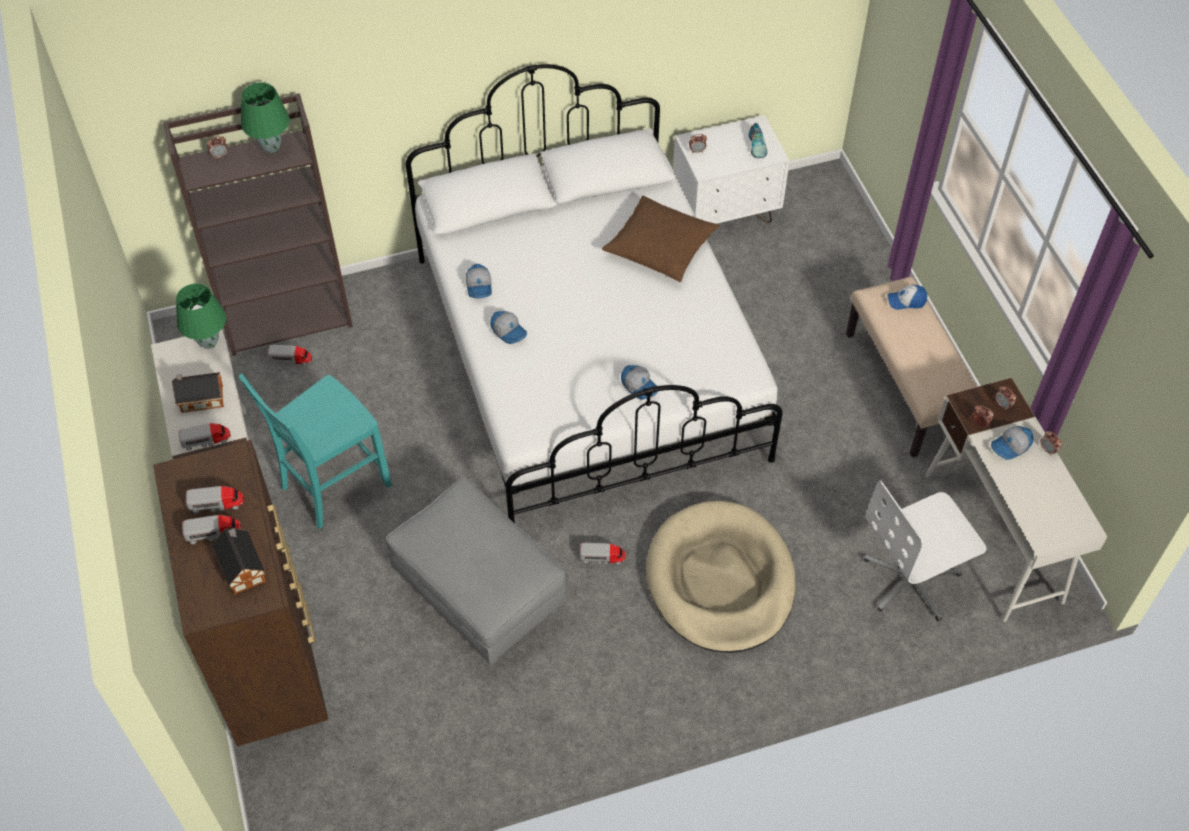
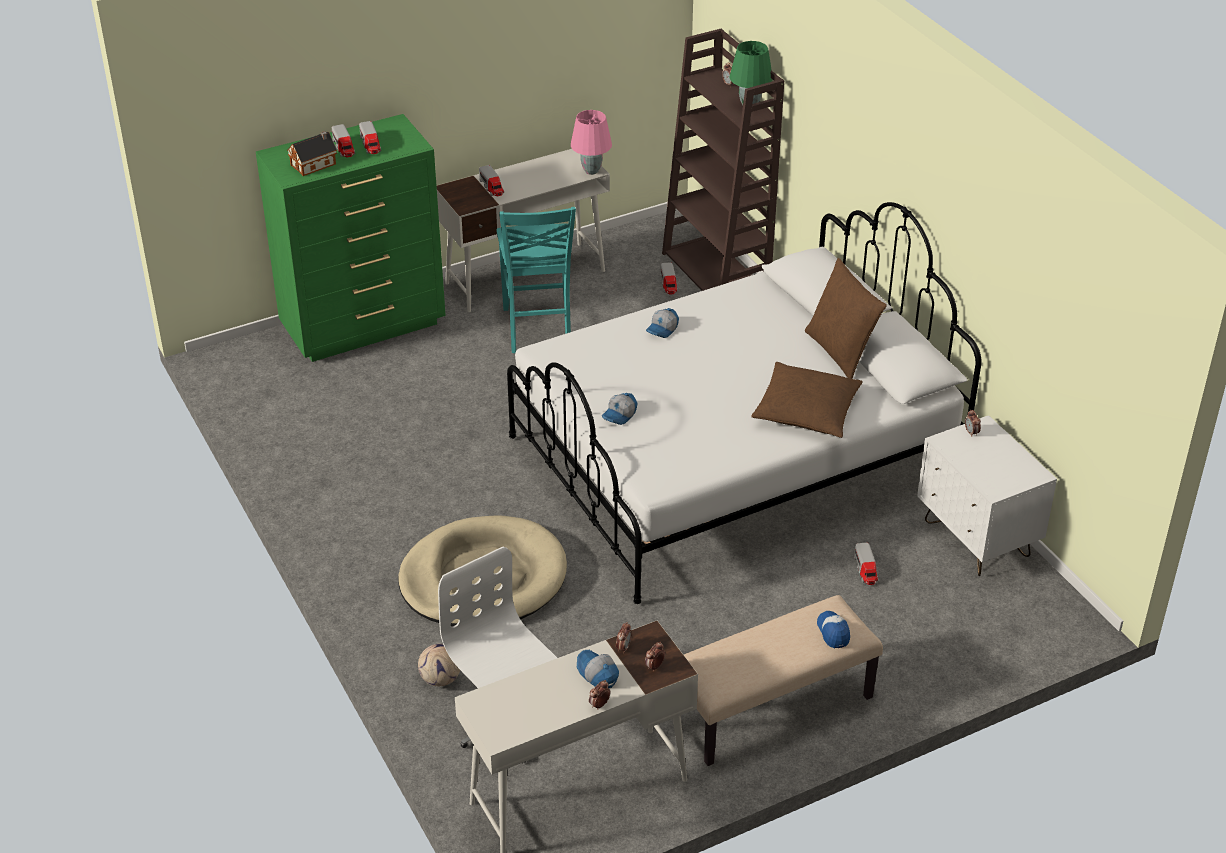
camera: 80 degrees right, 15 degrees down
(200, 398) = (532, 177): toy house -> none
(208, 343) = (591, 171): green table lamp -> pink table lamp
(270, 657) = (365, 326): brown dresser -> green dresser
(332, 486) = (538, 329): turquoise chair -> turquoise chair turned 135 degrees counterclockwise
(479, 286) = (711, 305): cap -> none
(480, 594) = (442, 428): grey ottoman -> none
(579, 206) = (841, 352): none -> brown pillow
(602, 557) = (495, 497): toy truck -> toy truck (865, 570)
(757, 145) = (1003, 477): shoe -> none
(852, 630) = (441, 679): none -> football

